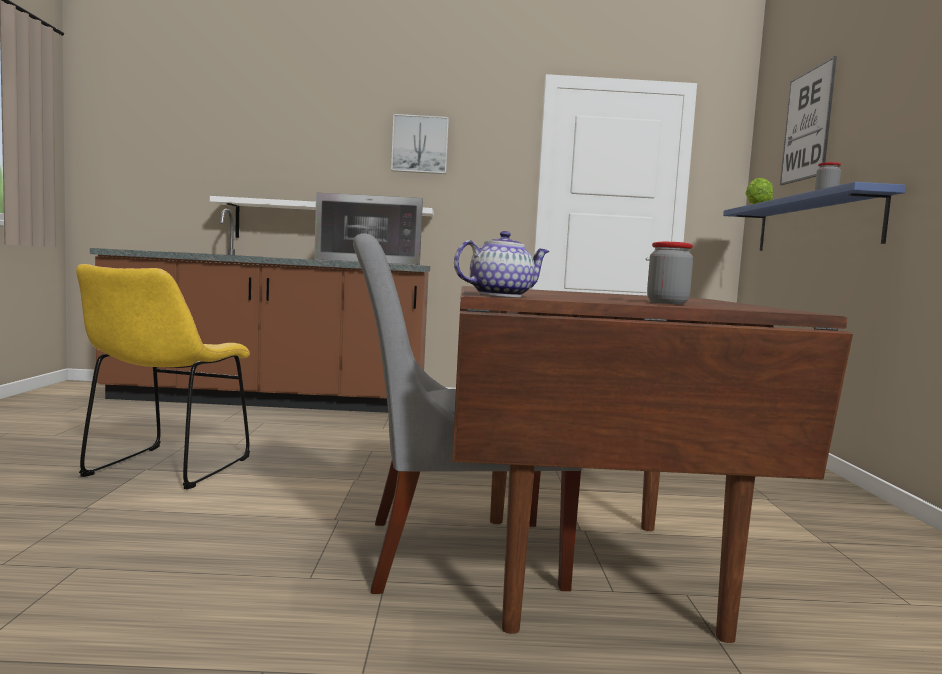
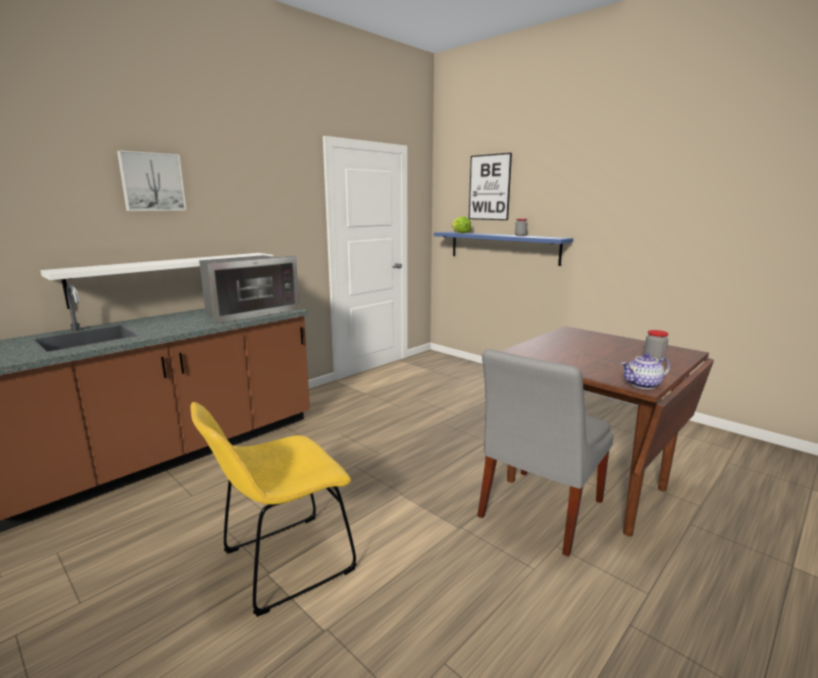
camera: 45 degrees left, 10 degrees up
(164, 469) = (281, 564): yellow chair -> yellow chair turned 90 degrees clockwise
(420, 145) = (240, 196): picture -> picture (152, 182)
(500, 295) = (643, 385): teapot -> teapot turned 120 degrees counterclockwise

